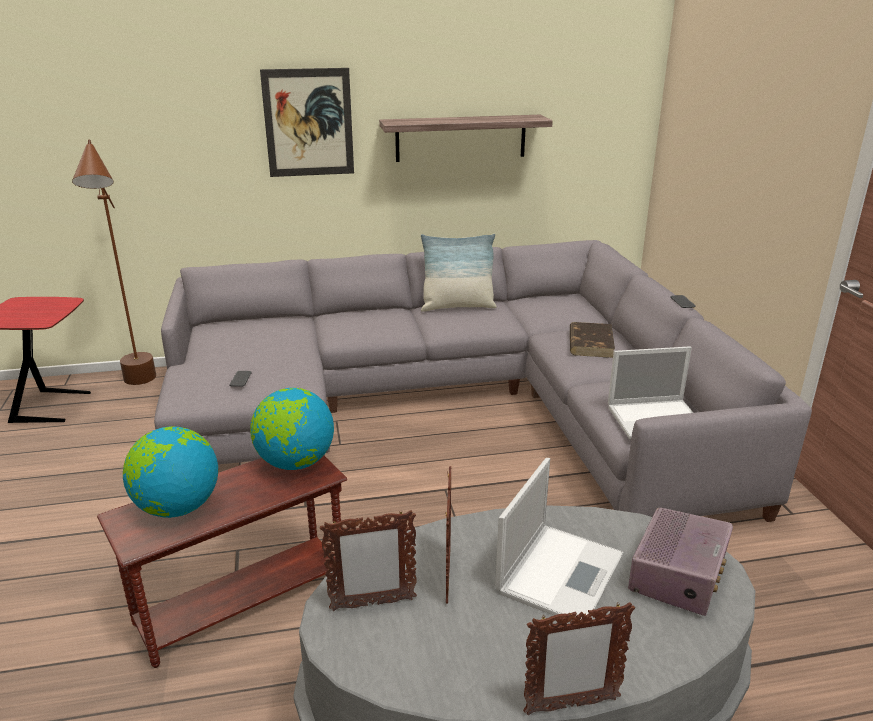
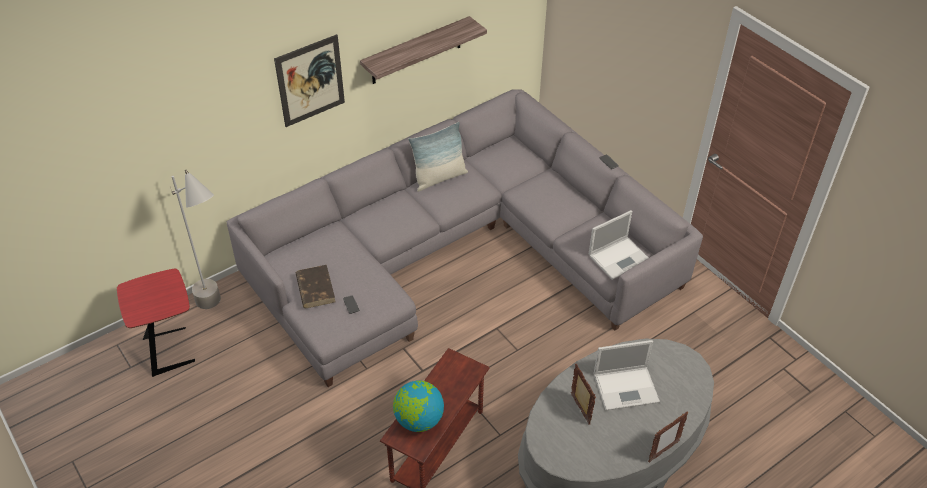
camera: 25 degrees left, 20 degrees up
(139, 389) = (219, 311): brown floor lamp -> grey floor lamp
(295, 463) = (454, 367): globe -> none
(372, 604) = (557, 437): picture frame -> none
(561, 571) = (627, 388): laptop -> laptop turned 75 degrees clockwise
(590, 343) = (549, 194): brown book -> brown book (315, 288)
(678, 575) = (676, 371): radio -> none

